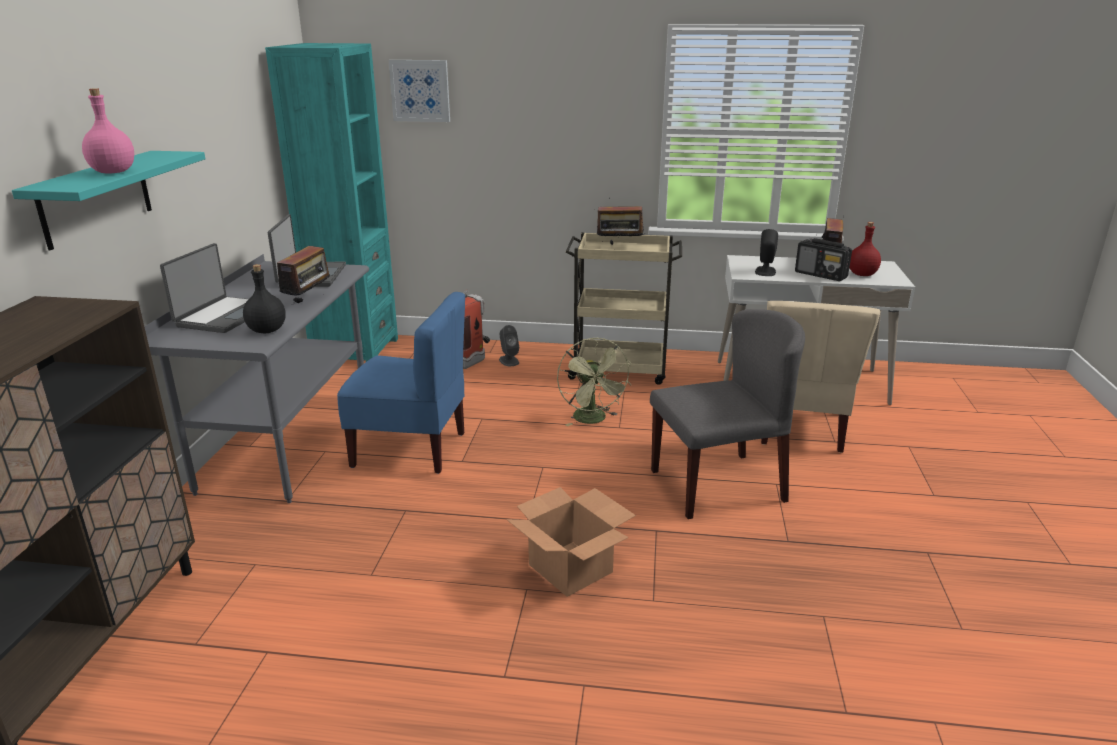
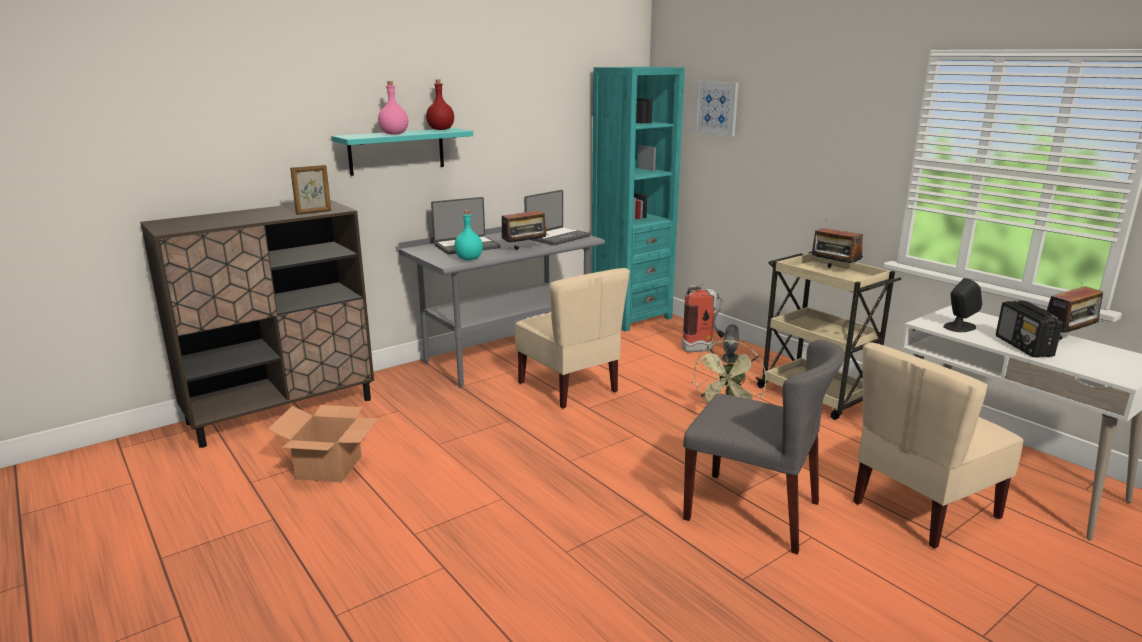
camera: 45 degrees right, 5 degrees down
(76, 321) = (314, 212): none -> picture frame
(267, 331) = (469, 259): black bottle -> turquoise bottle
(410, 449) = (569, 387): blue chair -> beige chair
(569, 568) = (546, 502): cardboard box -> cardboard box (329, 467)
(861, 274) = (1084, 360): red bottle -> red bottle (441, 129)

